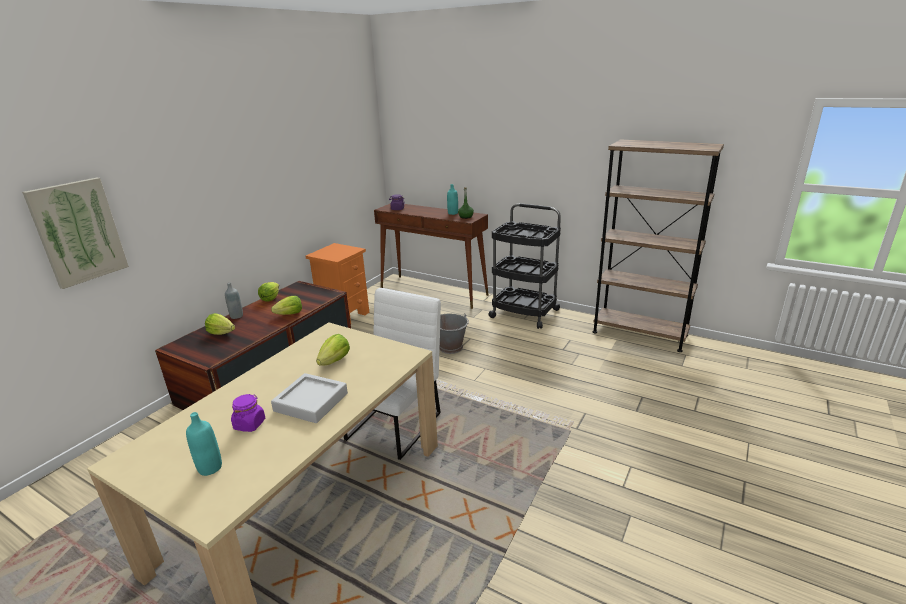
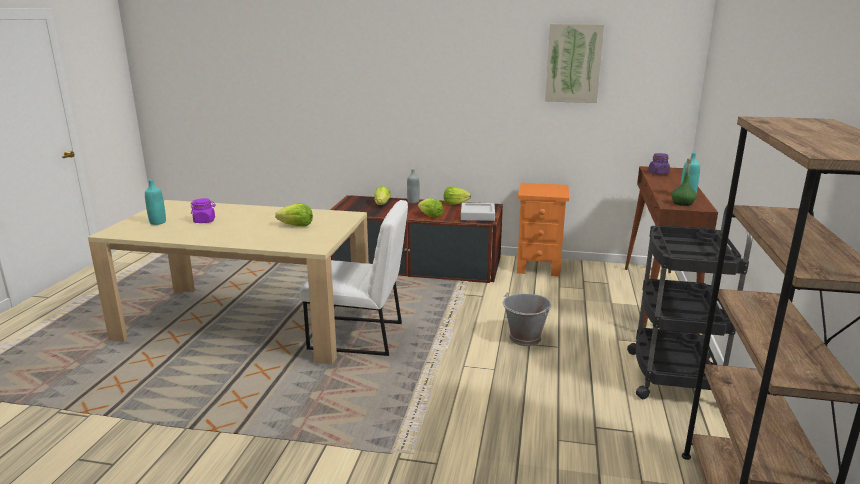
camera: 70 degrees right, 5 degrees down
(78, 232) = (321, 88): picture -> picture (573, 63)
(311, 402) = (232, 230): grey tray -> grey tray (477, 215)

